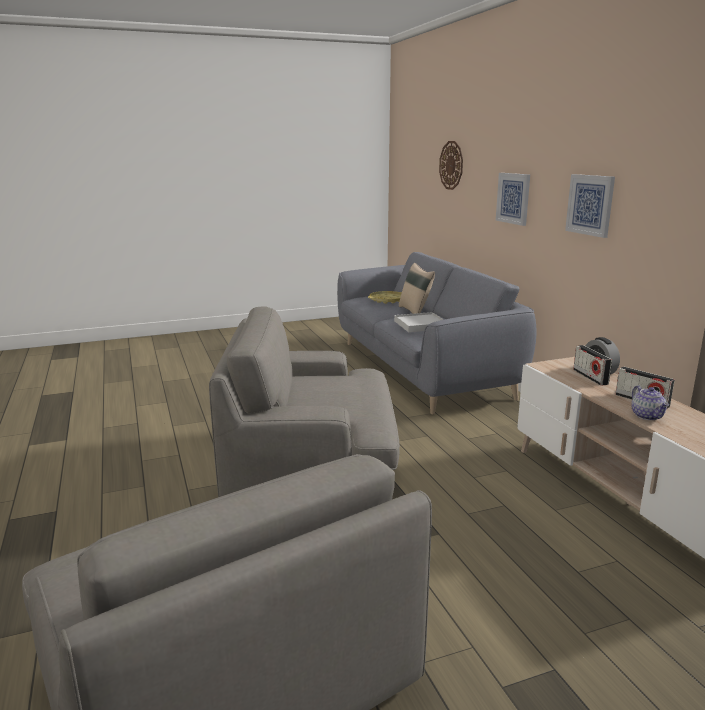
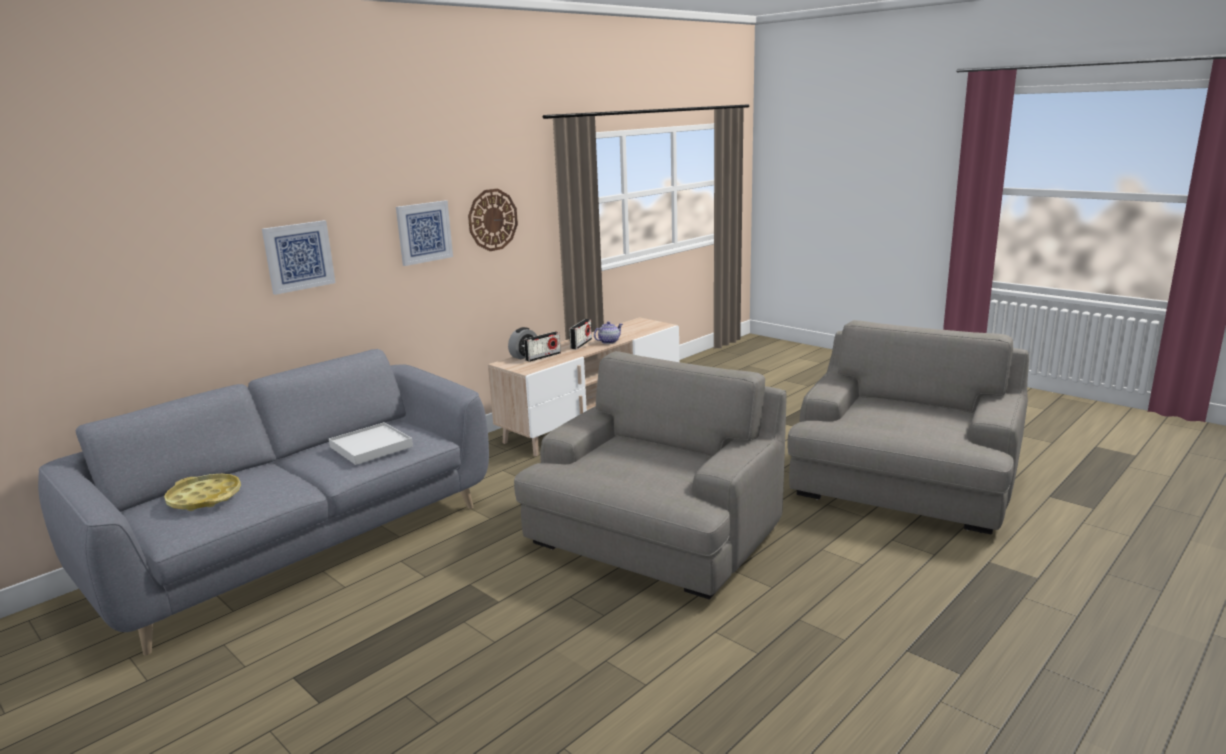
camera: 115 degrees left, 0 degrees up
(312, 466) = (654, 537): grey armchair -> grey armchair turned 120 degrees counterclockwise
(415, 312) = (280, 467): beige pillow -> none
(451, 165) = (96, 244): wall clock -> wall clock (492, 220)

